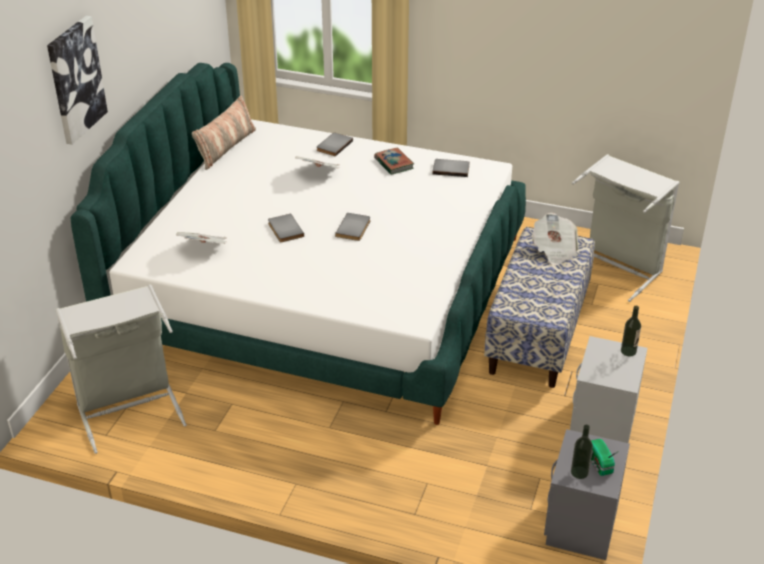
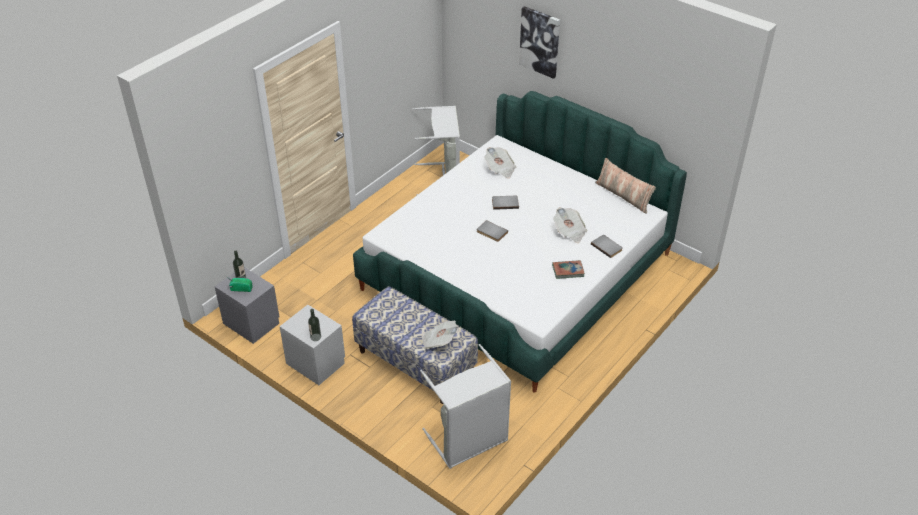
camera: 110 degrees right, 5 degrees up
(451, 169) = (547, 299): grey book -> none

